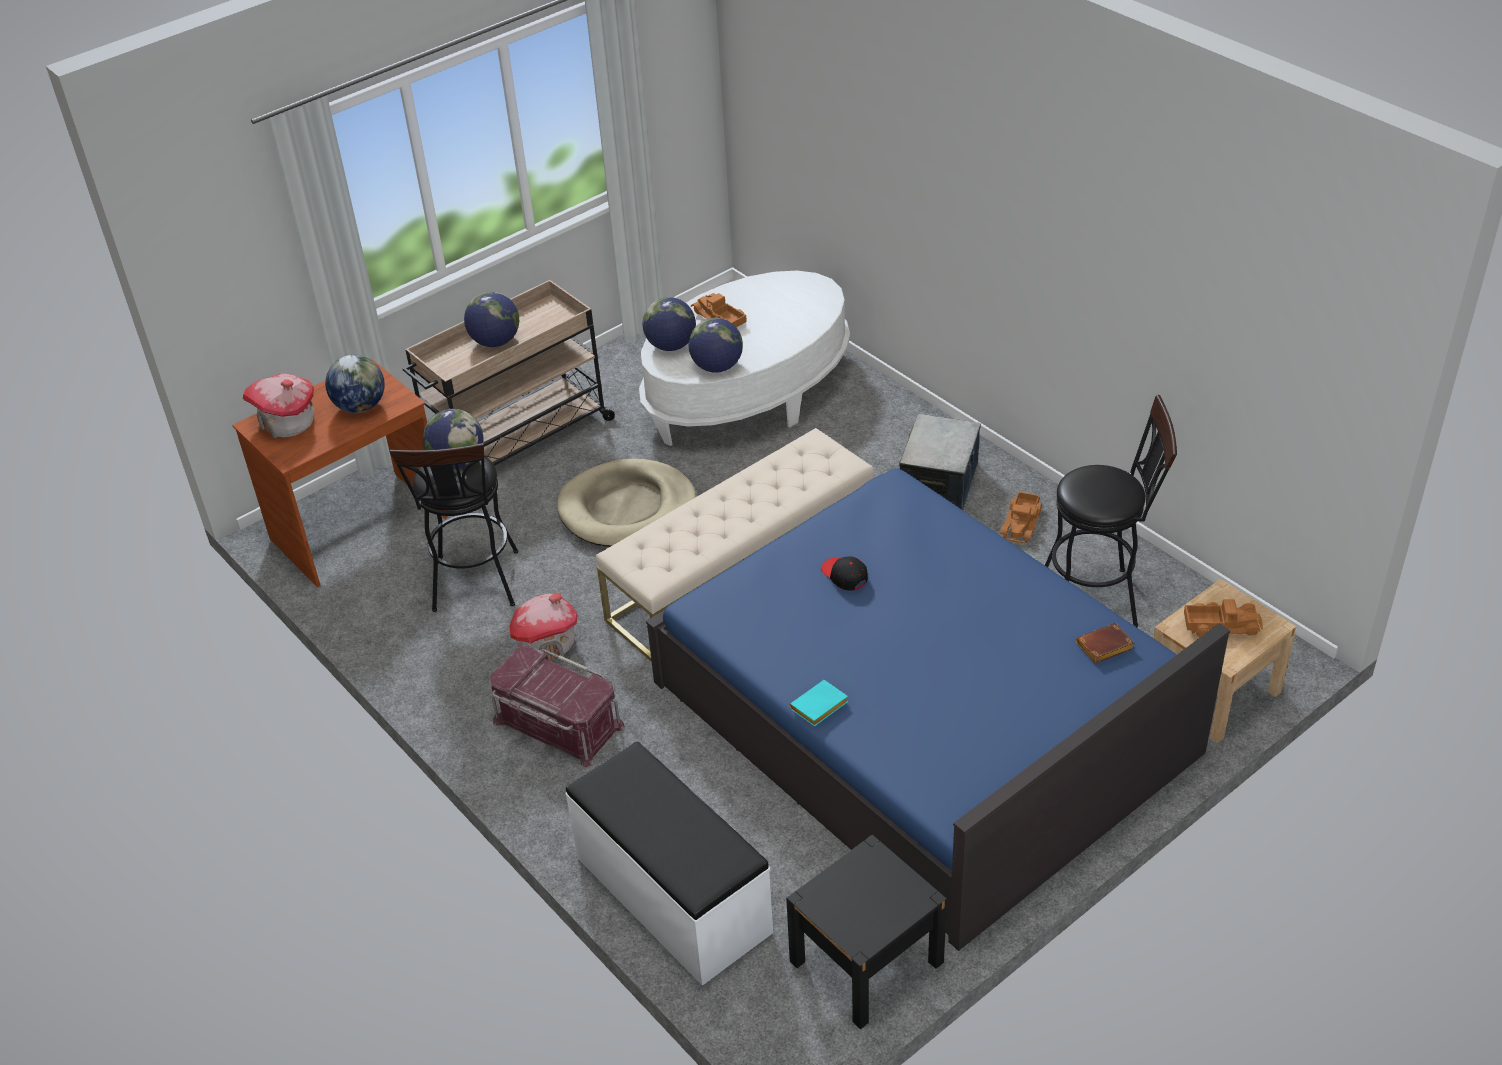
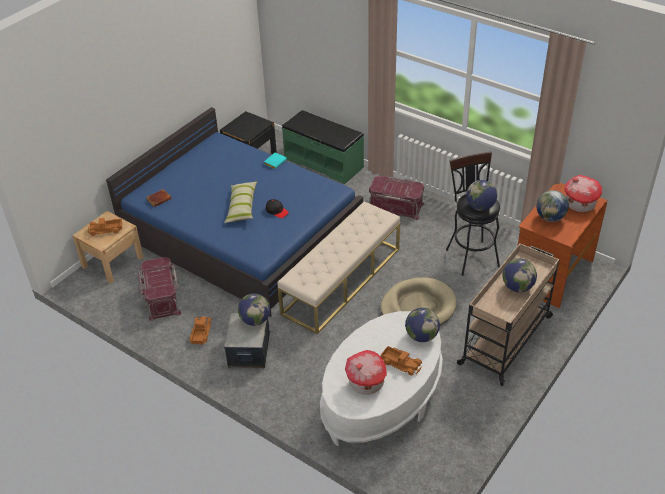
camera: 165 degrees right, 0 degrees up
(547, 644) = (419, 235): toy house -> toy house (366, 383)
(671, 895) = (324, 163): white bench -> green bench
(717, 367) = (386, 325): globe -> globe (255, 320)
(917, 597) = (242, 207): none -> pillow
(1098, 598) = (161, 297): black stool -> red storage box

